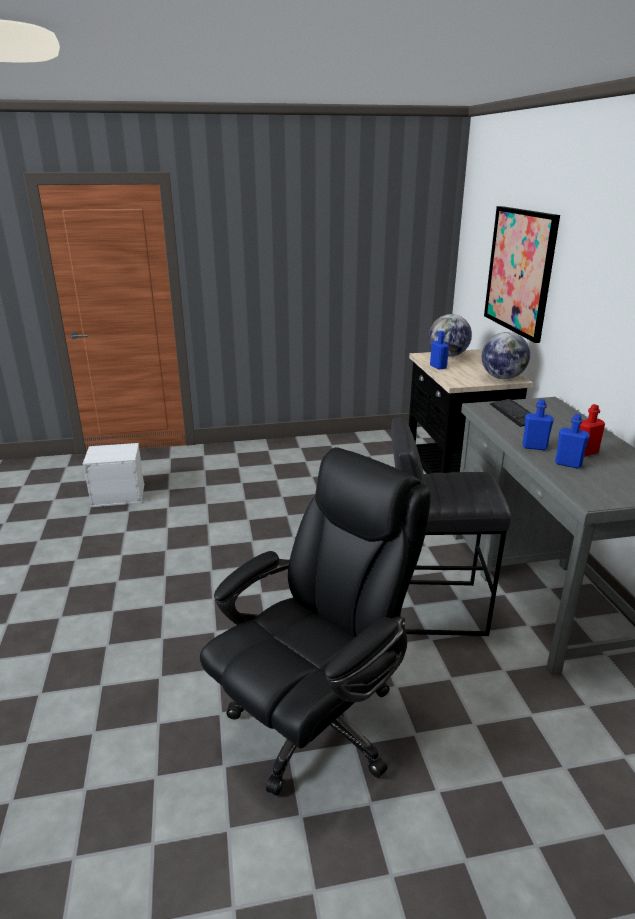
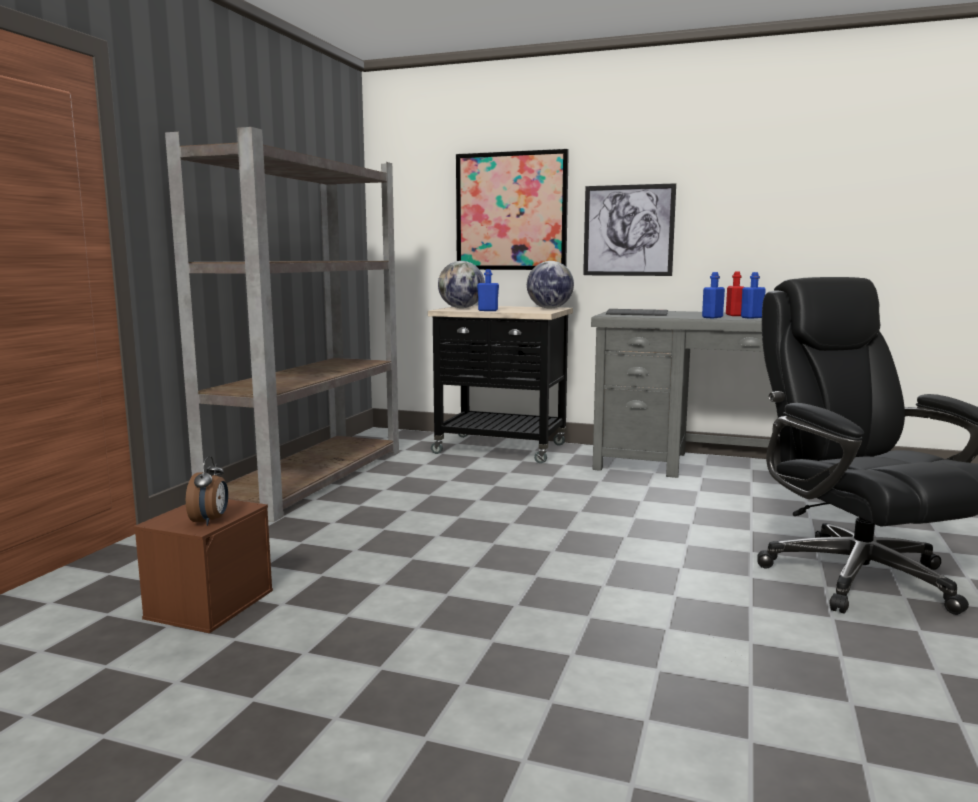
camera: 60 degrees left, 15 degrees down
(103, 457) = (210, 521): none -> alarm clock
(119, 495) = (210, 603): white storage box -> brown storage box
(307, 449) = (310, 478): none -> brown bookcase
(433, 607) = (703, 500): grey stool -> none
(582, 318) = (628, 230): none -> picture

